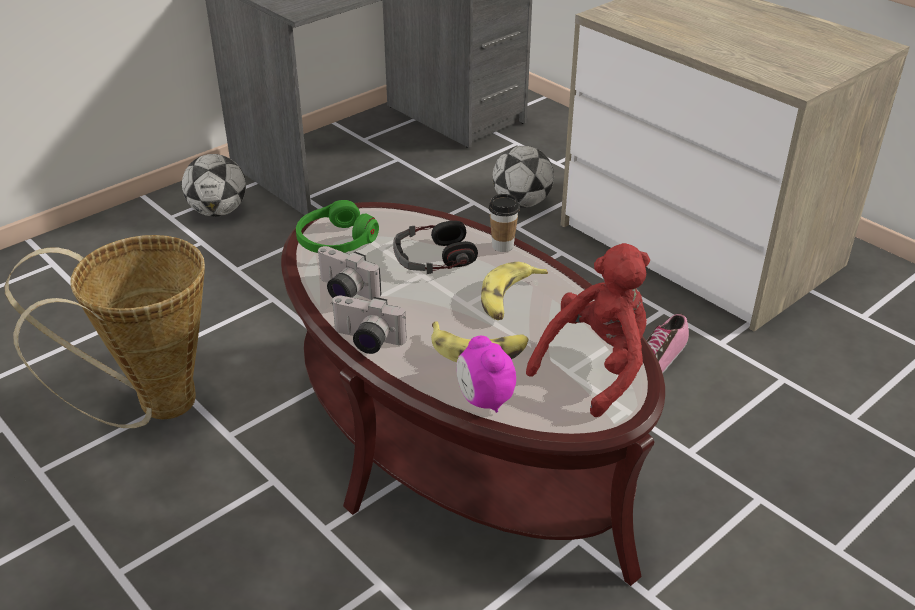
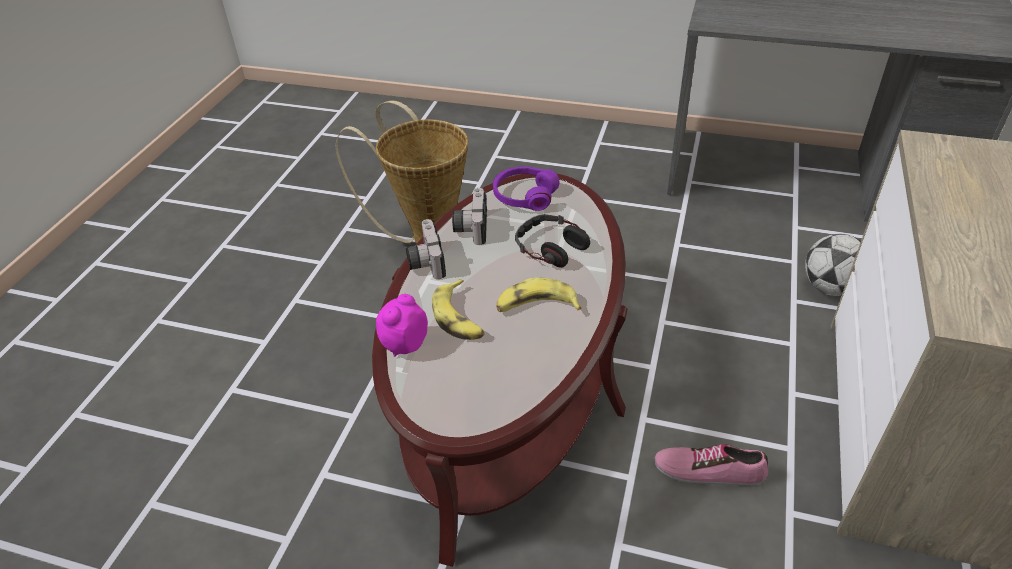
camera: 60 degrees right, 5 degrees up
(218, 211) = (627, 156): football -> none
(335, 241) = (524, 196): green headphones -> purple headphones
(502, 246) = (601, 273): cup -> none
(596, 367) = (490, 390): red plush toy -> none

